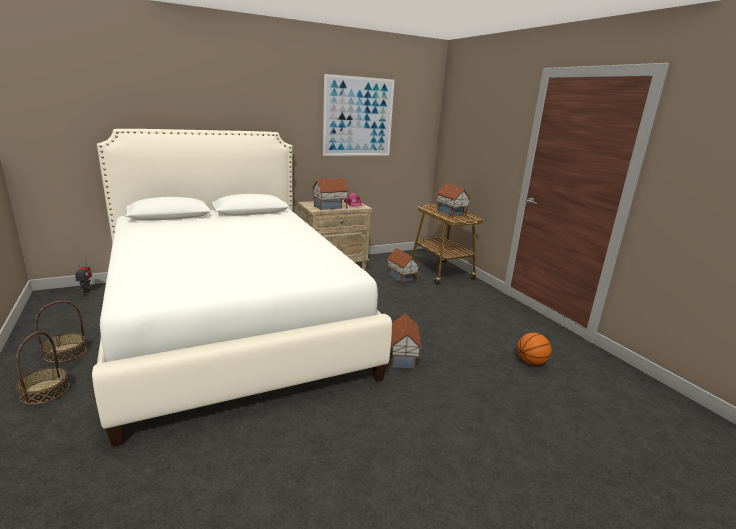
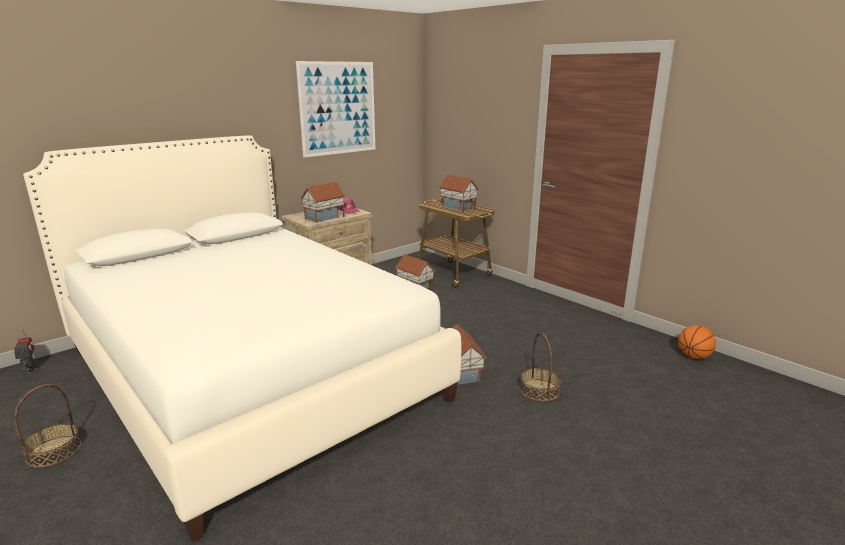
camera: 15 degrees left, 0 degrees up
(44, 391) = (58, 502): basket -> basket (539, 390)
(531, 362) = (586, 352): basketball -> basketball (693, 357)

